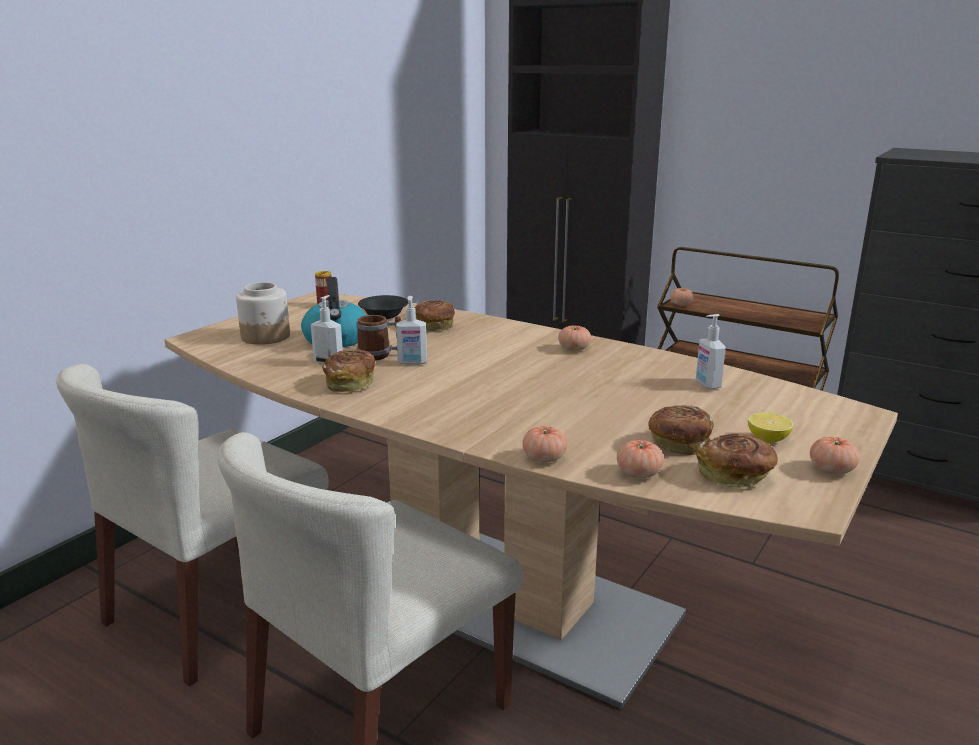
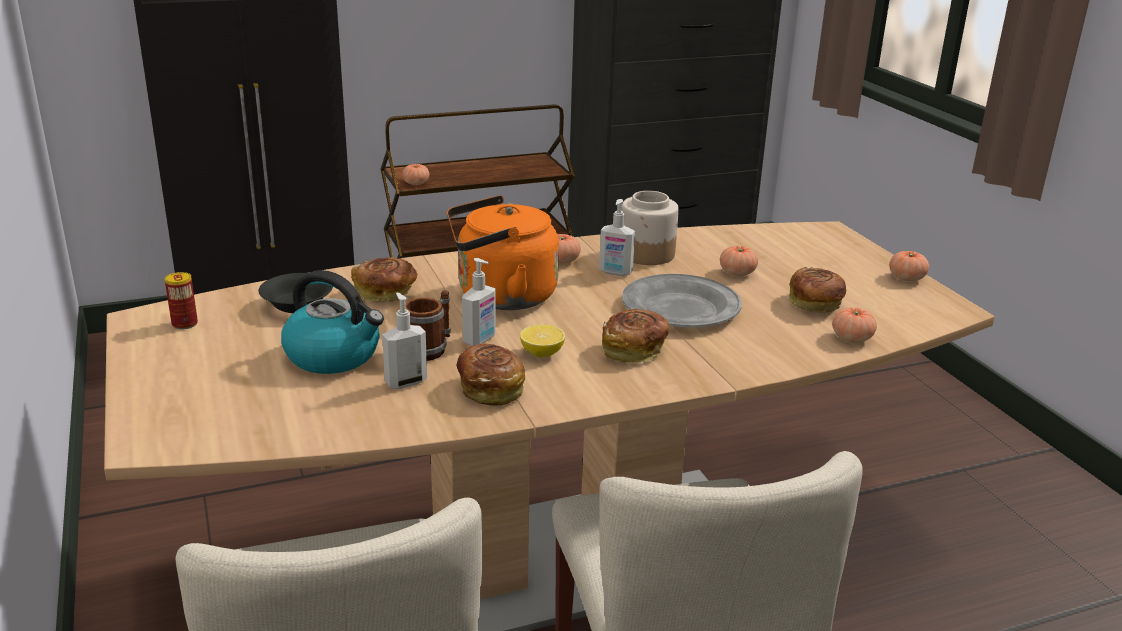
camera: 55 degrees left, 5 degrees up
(266, 337) = (240, 394): jar -> jar (647, 254)
(483, 350) = (500, 297): none -> orange kettle
(544, 458) = (787, 361): tomato -> tomato (737, 273)
(568, 400) = (680, 308): none -> grey plate
(707, 384) = (716, 249): soap dispenser -> soap dispenser (615, 272)
(735, 476) = (888, 310): bread -> bread (634, 350)
(768, 440) = (840, 274): lemon -> lemon (542, 353)

